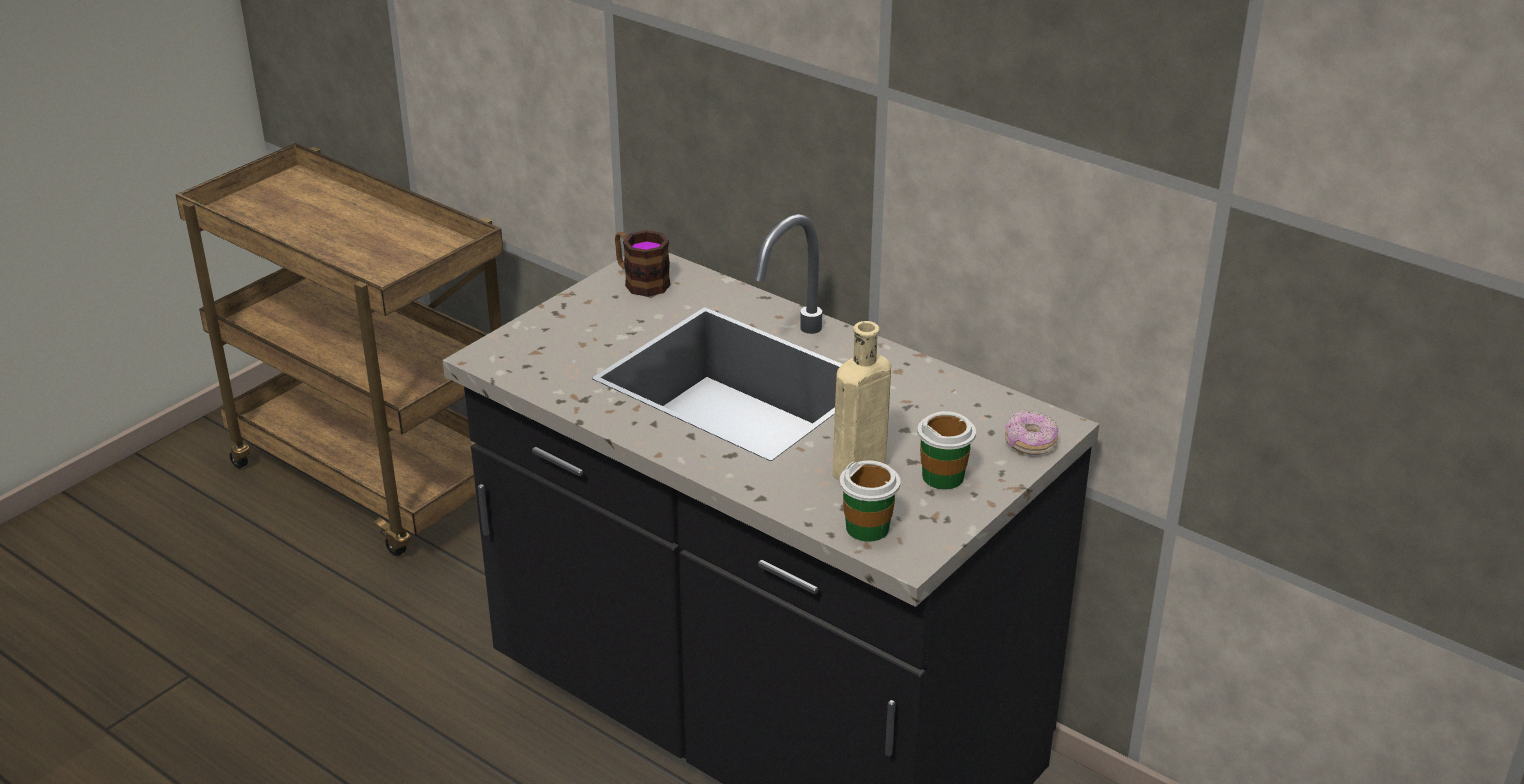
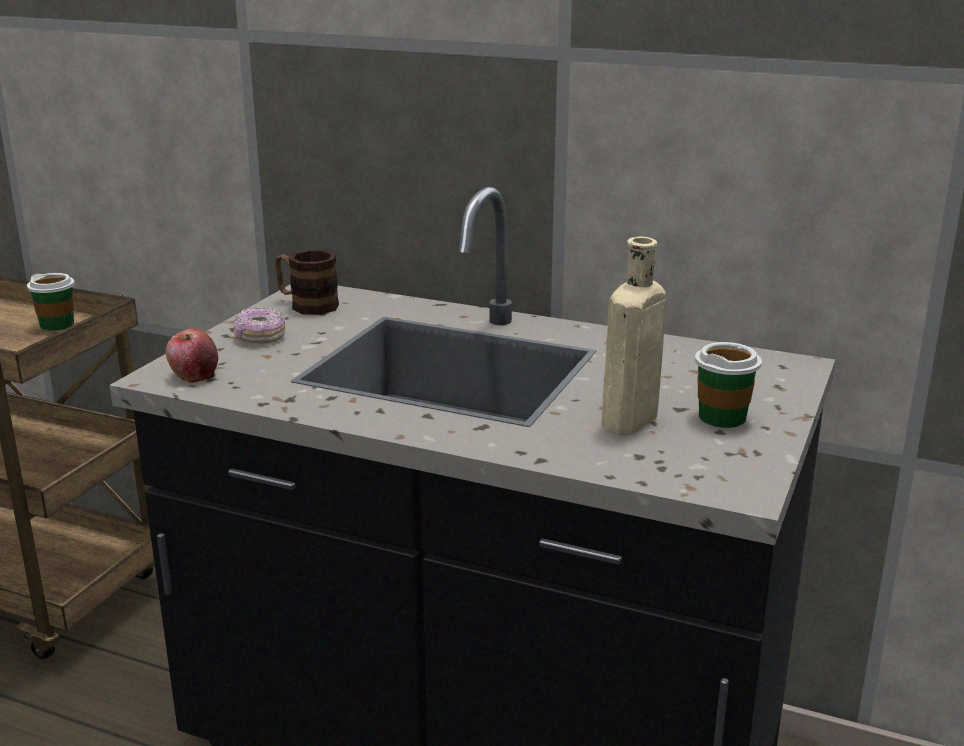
camera: 15 degrees left, 10 degrees down
(514, 359) = (194, 375): none -> apple
(867, 528) = (679, 471): cup -> cup (57, 325)
(1030, 443) = (785, 381): donut -> donut (260, 337)

